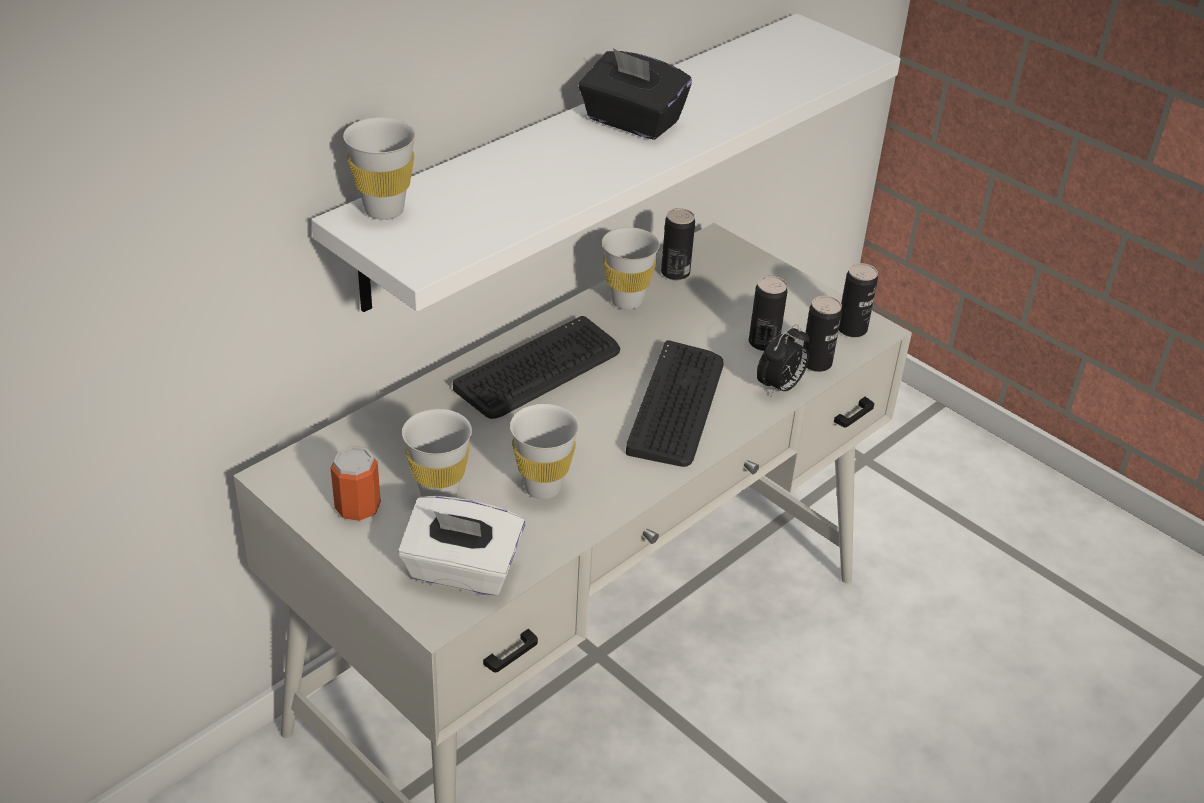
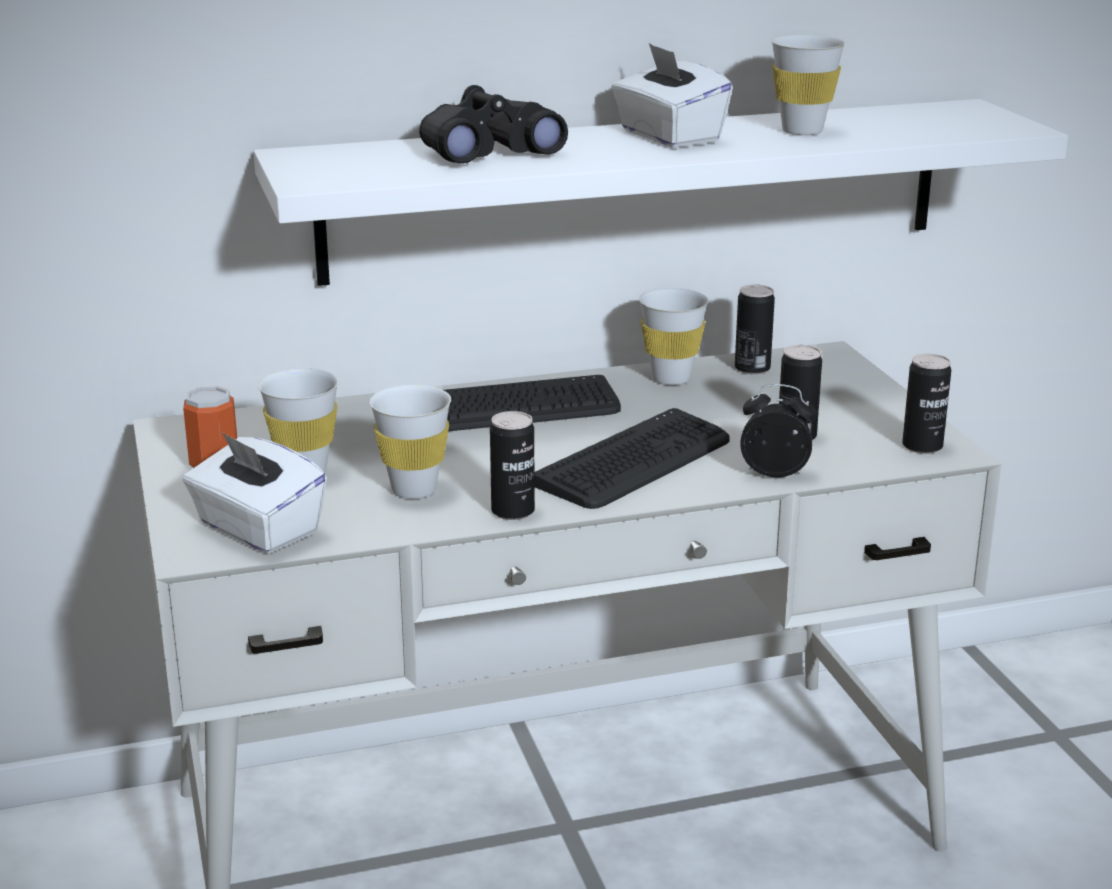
camera: 30 degrees right, 15 degrees down
(384, 210) = (327, 152): white cup -> white cup (802, 131)
(515, 177) = (487, 151): none -> black binoculars
(632, 122) = (668, 136): black tissue box -> white tissue box
(779, 387) = (775, 473): alarm clock -> alarm clock turned 150 degrees counterclockwise
(816, 363) = (844, 463): can -> can (513, 511)

